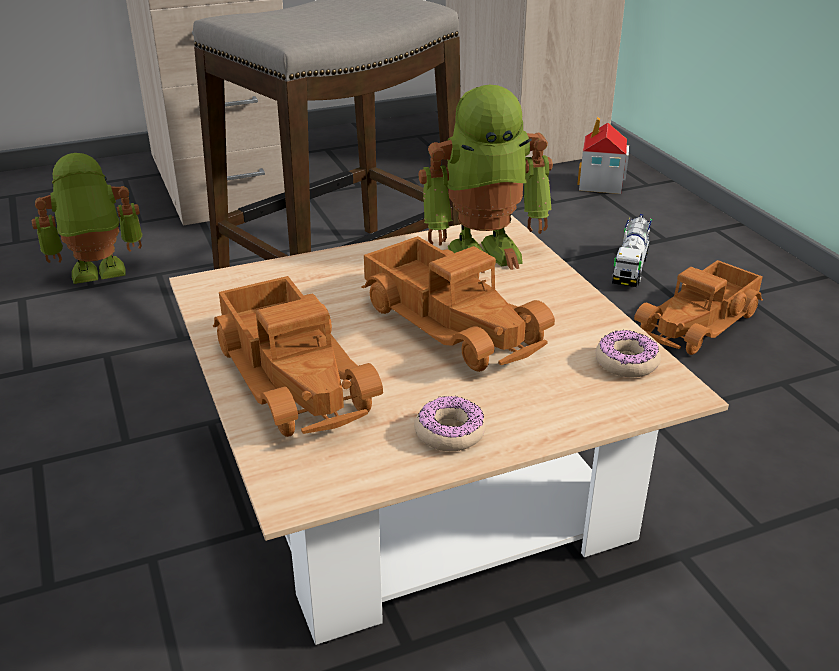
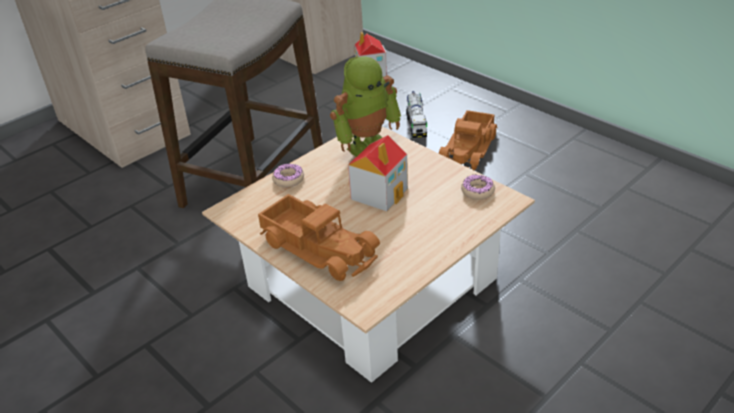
camera: 20 degrees left, 5 degrees up
(98, 273) = (88, 217): toy robot -> none
(449, 432) = (417, 253): donut -> donut (288, 179)
(453, 321) = (379, 193): toy truck -> toy house

